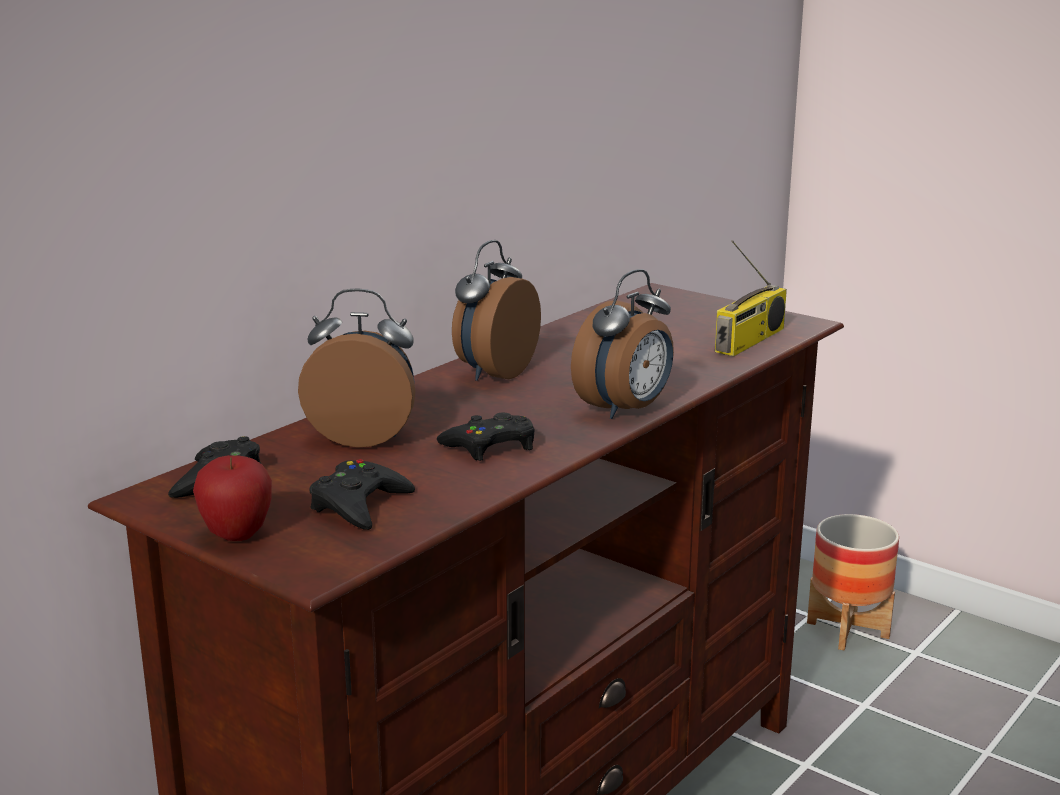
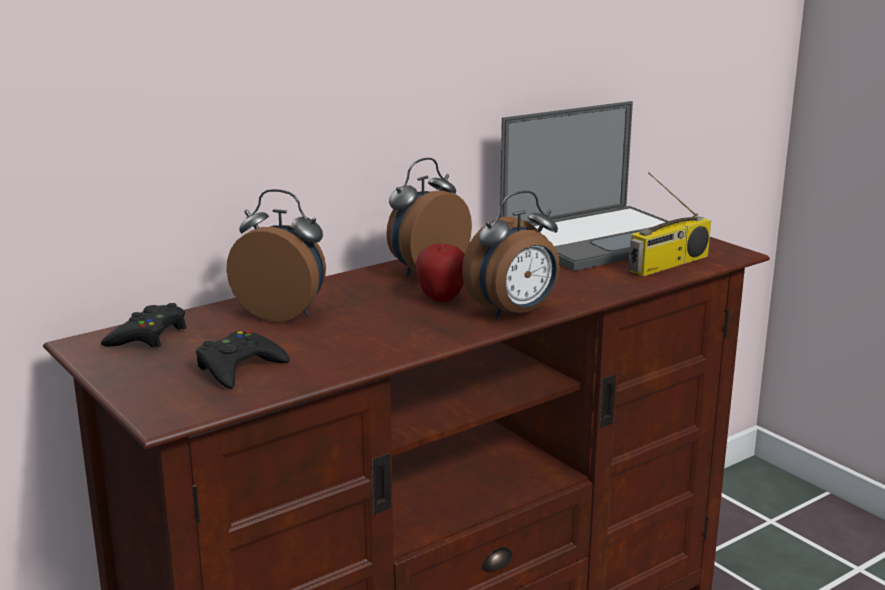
camera: 15 degrees right, 0 degrees up
(237, 535) = (129, 381): apple -> apple (441, 299)
(491, 446) = (378, 332): black game controller -> none
(659, 318) = (602, 238): none -> laptop
(848, 629) = (801, 539): planter -> none

